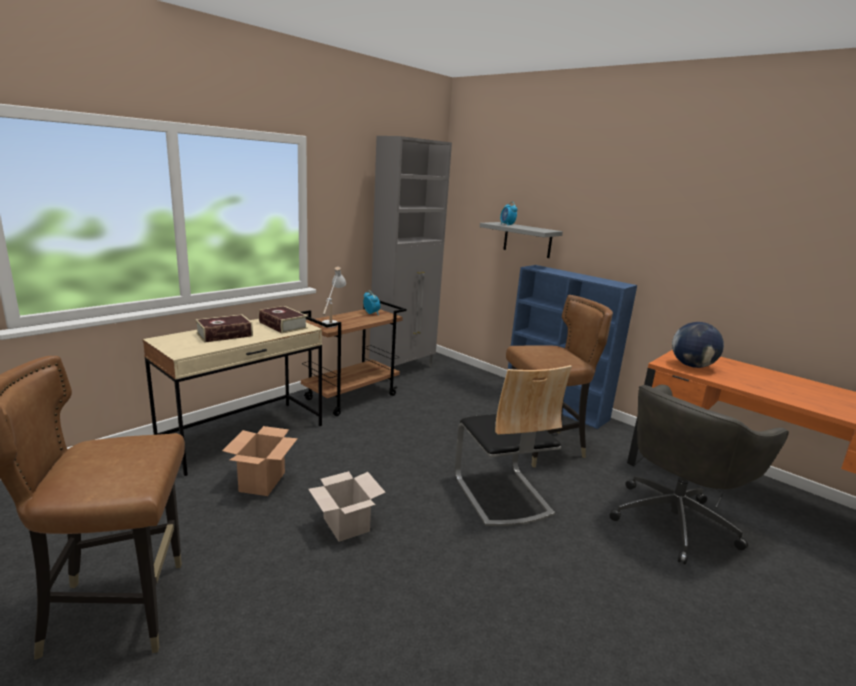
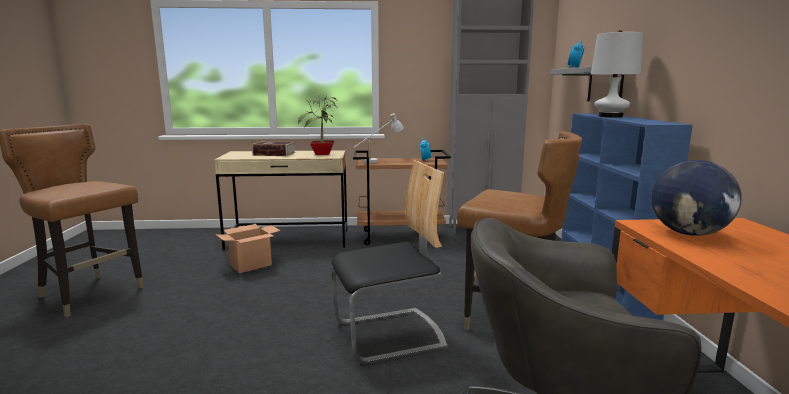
camera: 45 degrees right, 5 degrees down
(283, 325) = (322, 154): book -> potted plant
(345, 524) = (246, 304): cardboard box -> none
(501, 495) = (389, 335): chair -> chair turned 135 degrees counterclockwise
(562, 273) = (610, 116): none -> white table lamp

